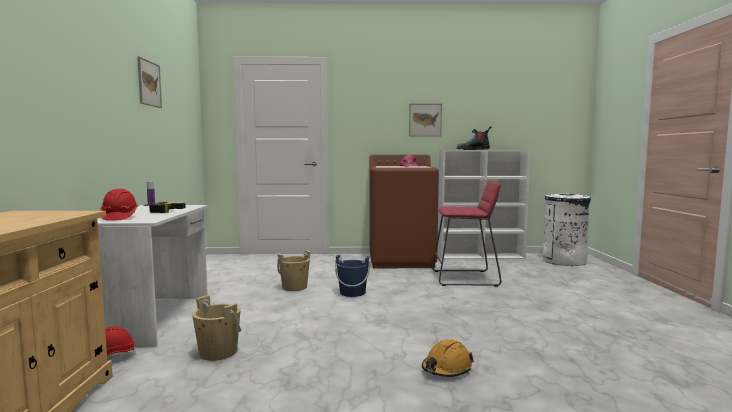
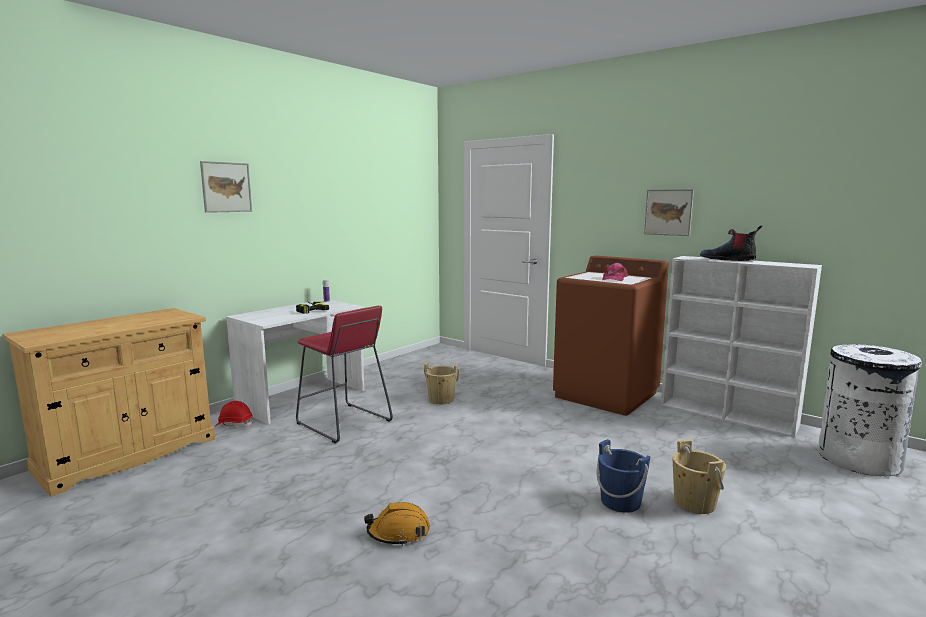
camera: 40 degrees right, 5 degrees up
(119, 217) = (265, 315): red hard hat -> none
(149, 83) = (347, 187): picture -> picture (226, 187)
(218, 352) = (289, 444): beige bucket -> beige bucket (694, 503)
(352, 292) = (478, 421): blue bucket -> blue bucket (620, 501)
(465, 278) = (634, 441): red stool -> red stool (344, 422)

